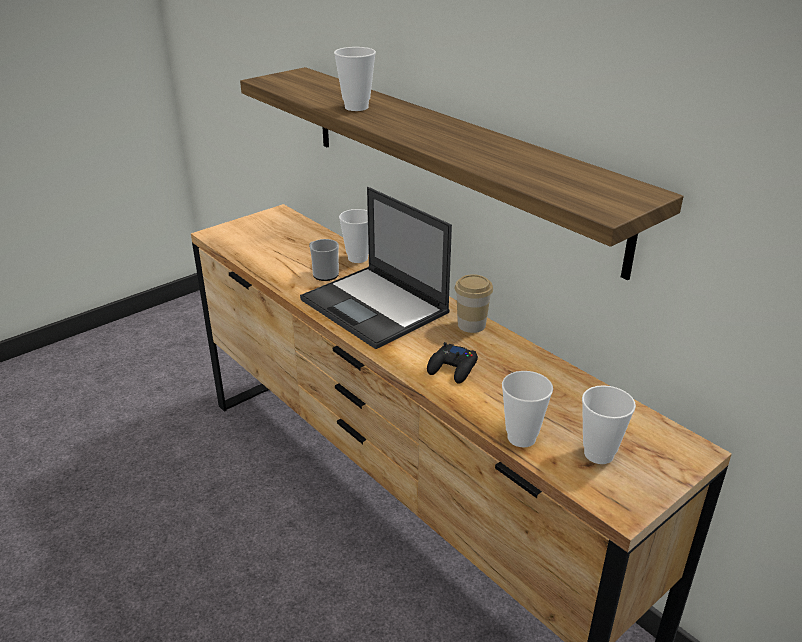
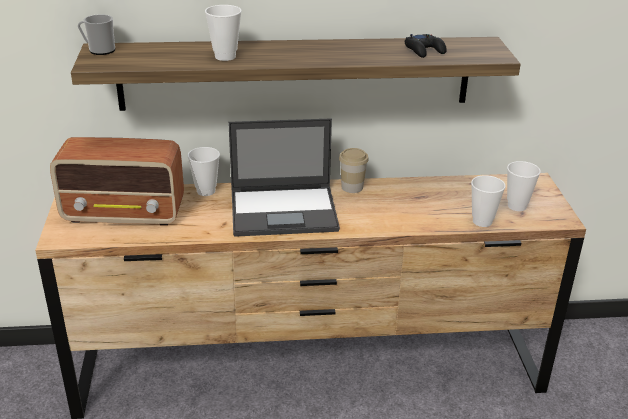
camera: 55 degrees left, 0 degrees up
(278, 242) = (125, 214): none -> radio
(323, 273) = (208, 213): mug -> mug (99, 50)
(453, 368) = (392, 214): black game controller -> black game controller (424, 50)

